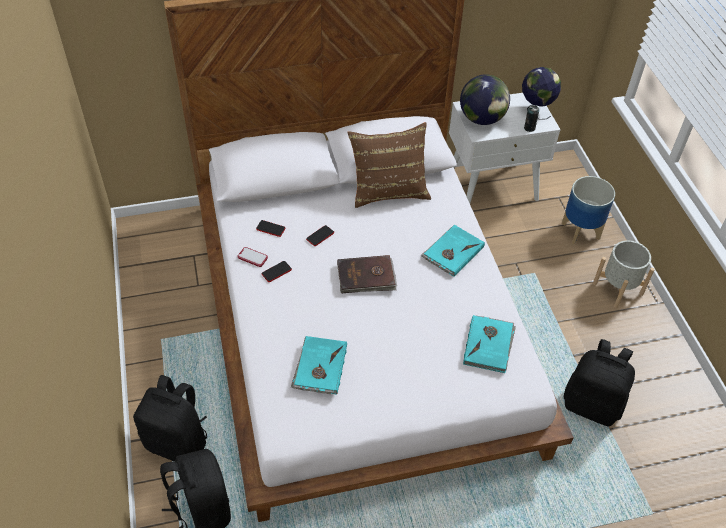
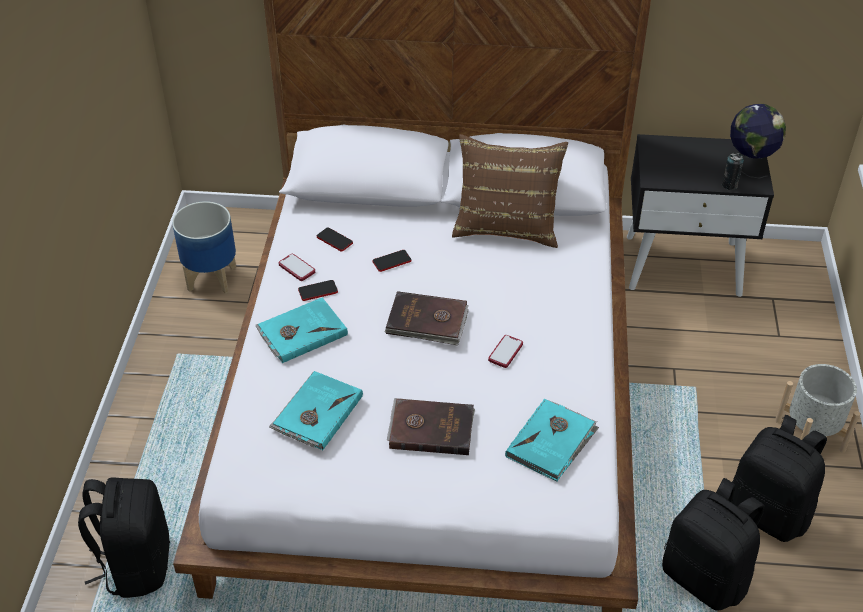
camera: 20 degrees right, 5 degrees down
(177, 441) = (144, 476): black backpack -> black backpack (769, 512)
(403, 357) = (431, 428): none -> brown book
(430, 286) = (505, 352): none -> phone
(452, 252) = (555, 317): turquoise book -> turquoise book (301, 332)
(482, 119) = (667, 162): globe -> none
(492, 186) = (683, 265): white nightstand -> black nightstand
(580, 230) = (786, 347): planter -> planter (212, 277)

